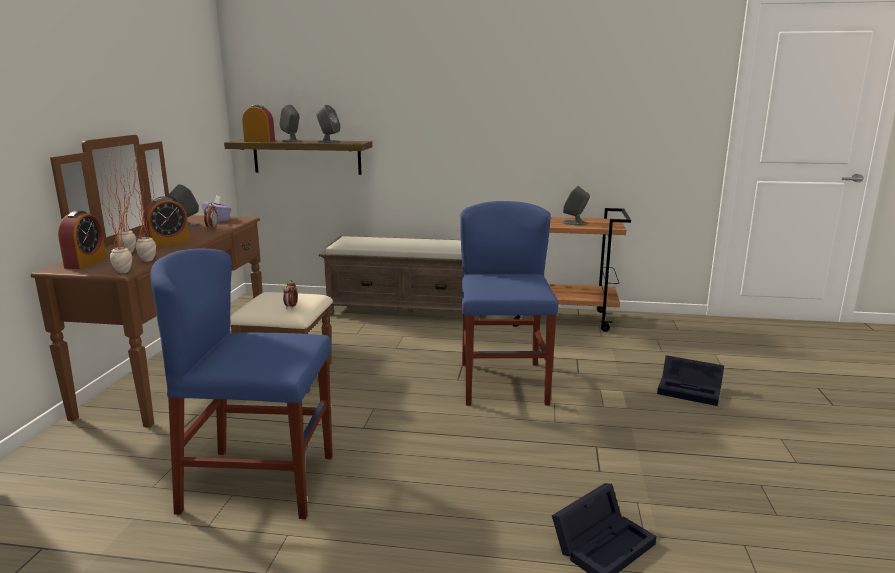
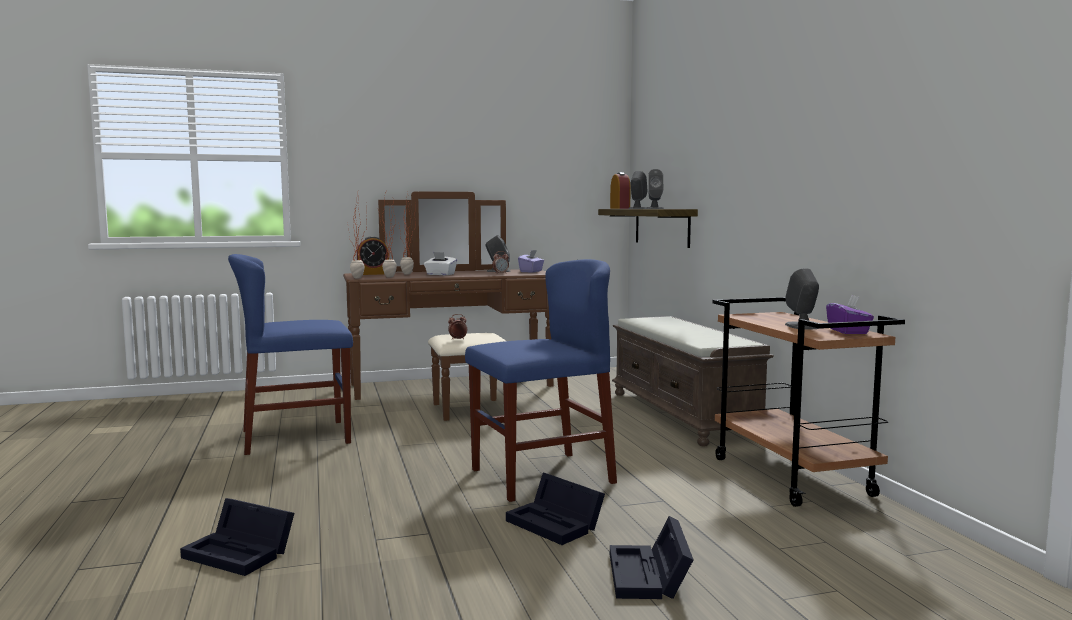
camera: 65 degrees right, 10 degrees down
(168, 243) = (440, 274): alarm clock -> white tissue box
(259, 483) = (296, 437): blue chair -> blue chair turned 90 degrees counterclockwise
(599, 221) = (848, 331): none -> purple tissue box
(601, 398) = (557, 524): none -> black storage box

